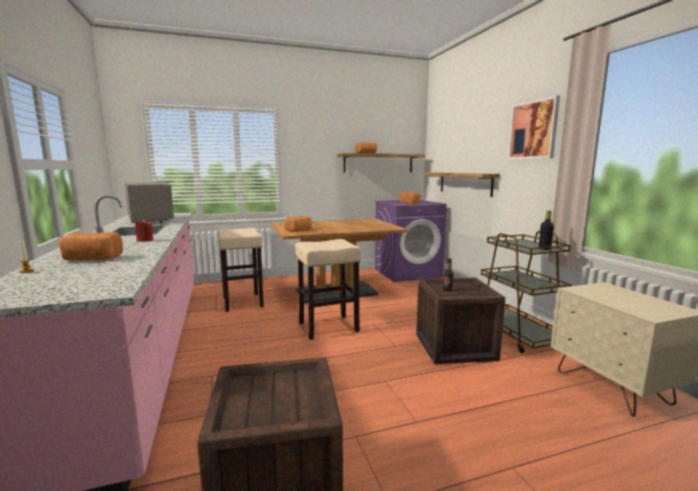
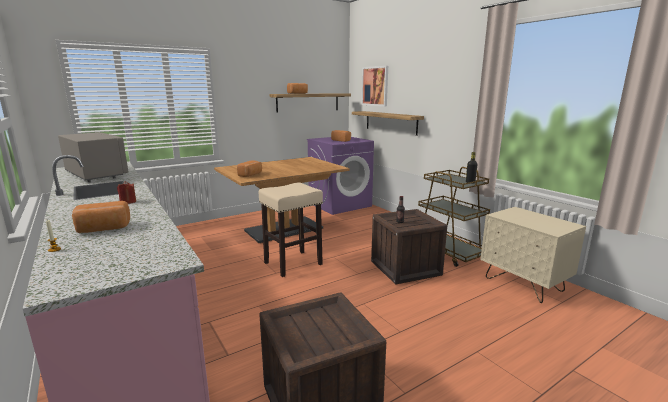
camera: 15 degrees left, 5 degrees up
(242, 302) = (196, 248): beige stool -> none
(533, 130) = (453, 80): picture -> picture (375, 86)

